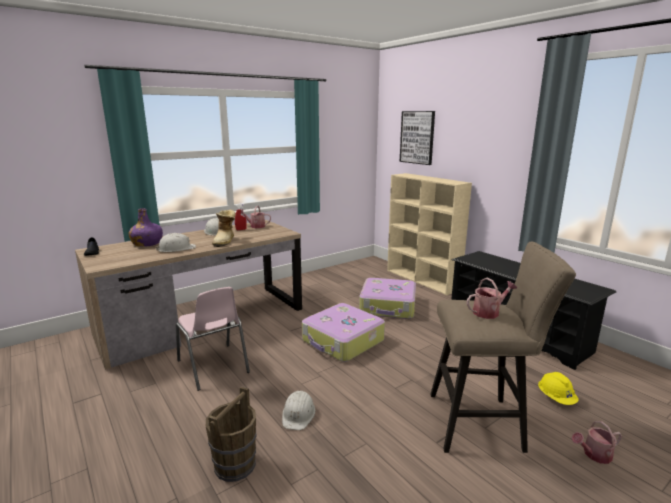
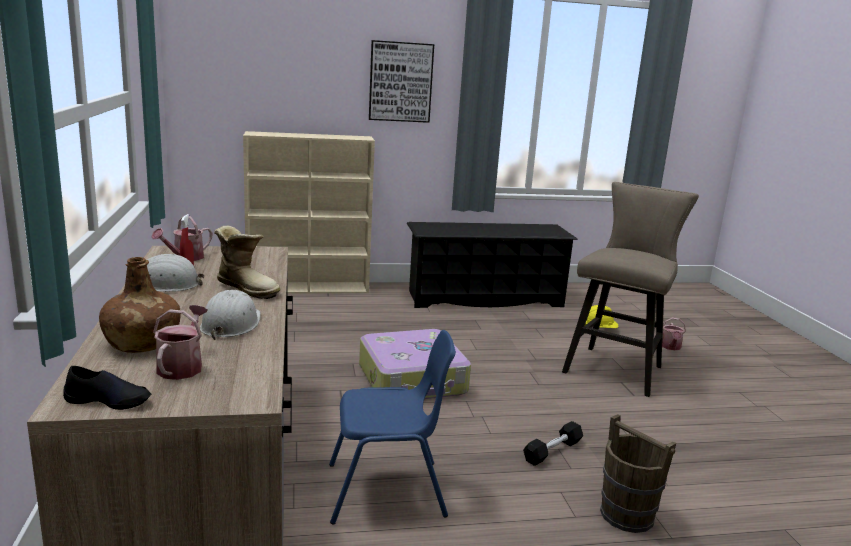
camera: 65 degrees left, 0 degrees up
(147, 244) = (141, 343): purple bottle -> brown bottle
(213, 367) = (388, 491): pink chair -> blue chair
(298, 414) = (552, 451): white hard hat -> black dumbbell
(388, 307) = (356, 328): suitcase -> none
(417, 137) = (264, 73): picture -> picture (400, 82)
(489, 312) = (637, 252): watering can -> watering can (182, 366)

